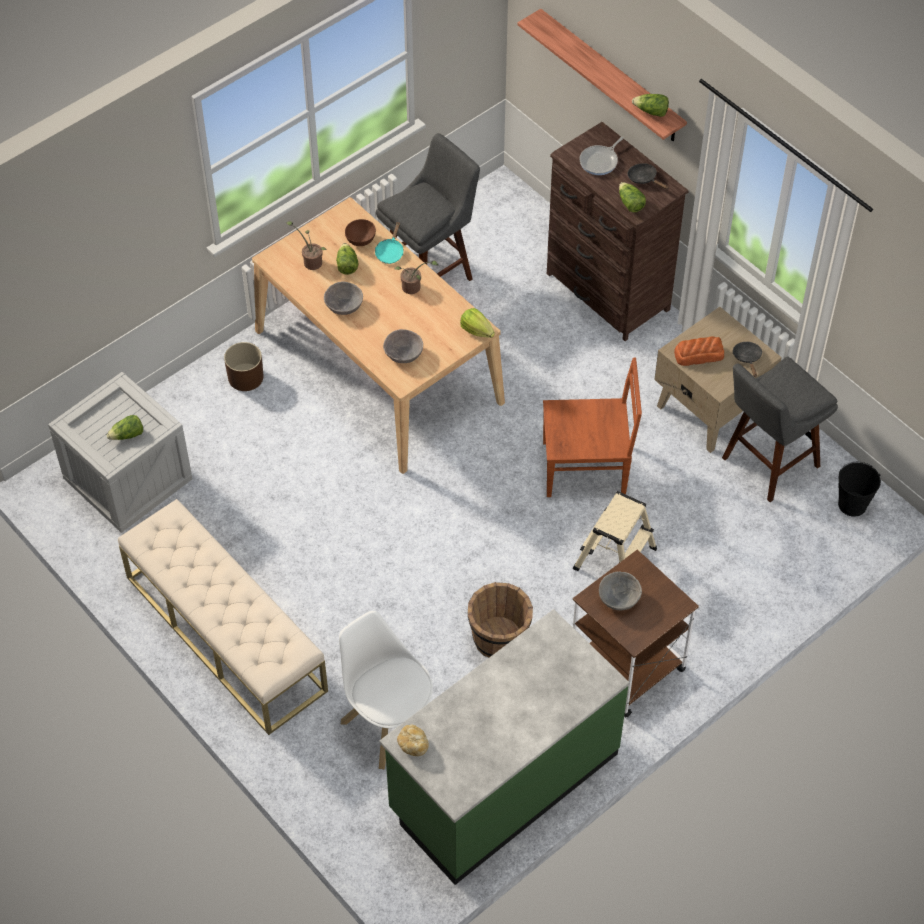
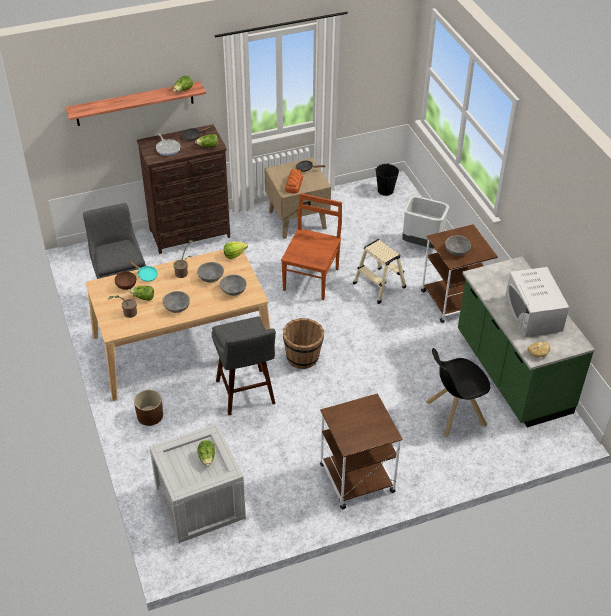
camera: 70 degrees left, 10 degrees down
(225, 633) = (356, 479): beige bench -> brown cart
(388, 722) = (454, 413): white chair -> black chair
(417, 321) = (211, 277): none -> grey bowl
(499, 639) = (414, 348): brown bucket -> brown bucket (303, 357)
(499, 722) = (533, 313): none -> white microwave
(744, 591) = (422, 243): none -> grey trash can
(767, 464) = (345, 211): grey stool -> grey stool (246, 394)

